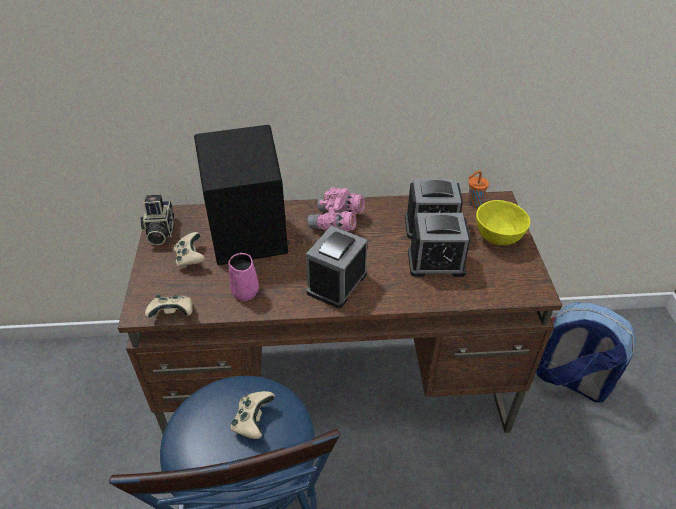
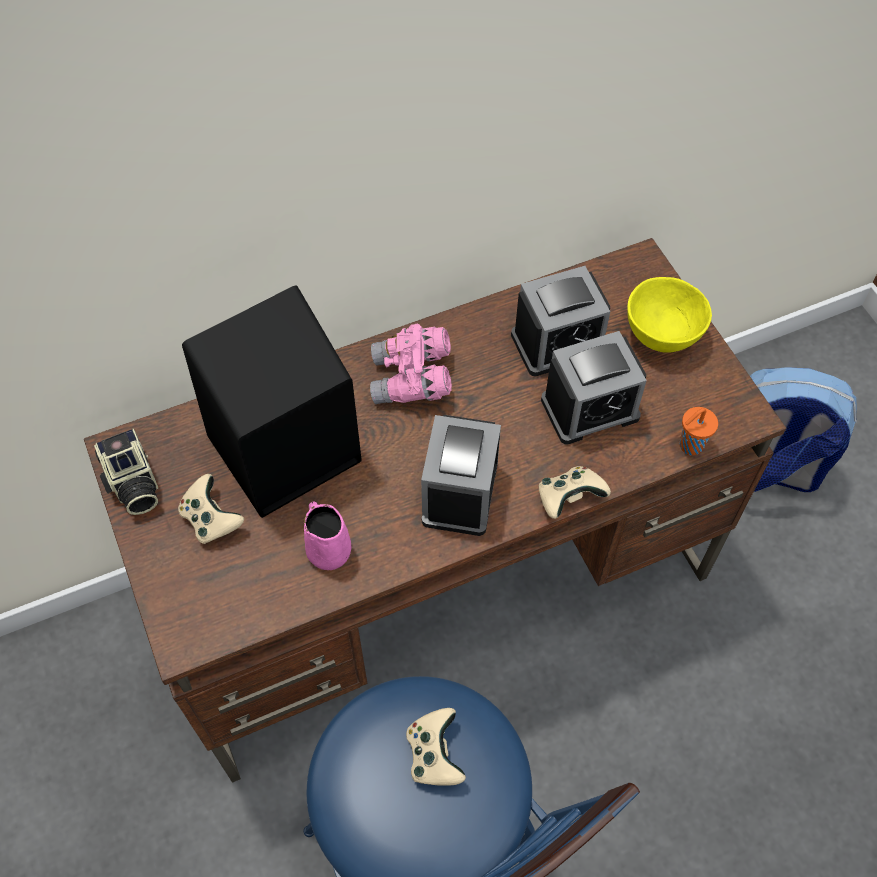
camera: 20 degrees left, 15 degrees up
(173, 314) = (236, 628): beige game controller -> beige game controller (569, 498)
(473, 203) = (604, 278): orange cup -> orange cup (689, 446)

